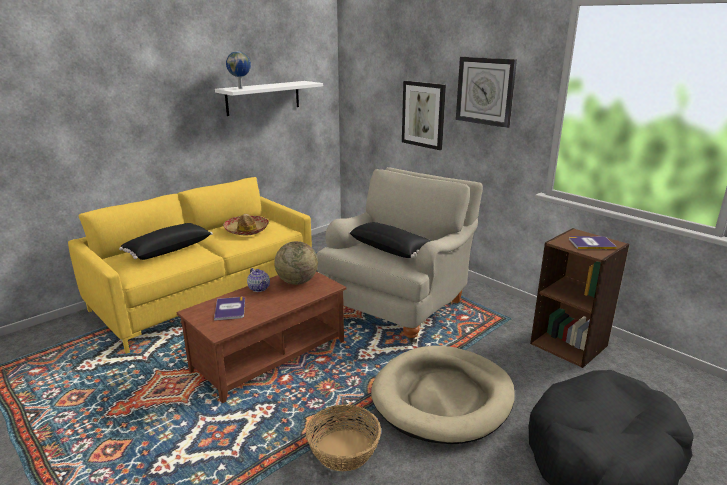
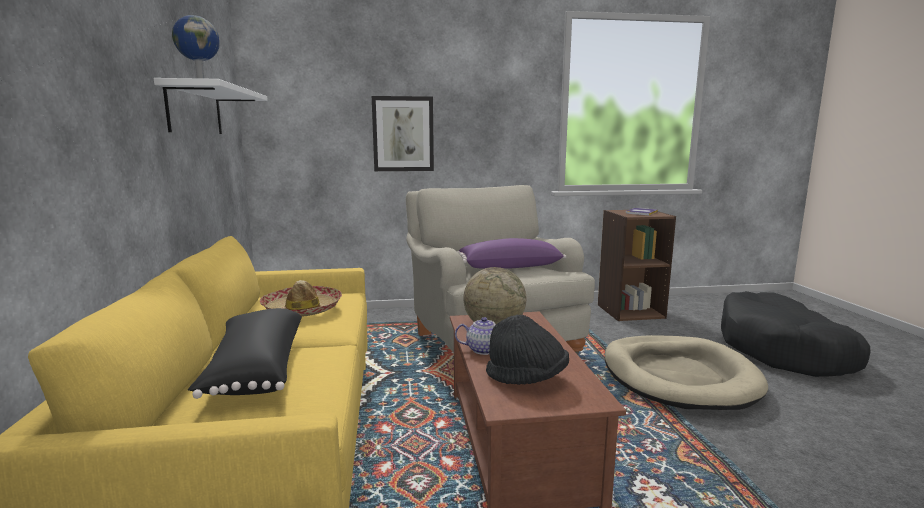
camera: 55 degrees left, 10 degrees down
(230, 309) = (527, 378): book -> black hat
(344, 450) = (752, 455): basket -> none
(391, 249) = (509, 266): black pillow -> purple pillow
(485, 91) = (484, 100): wall clock -> none

